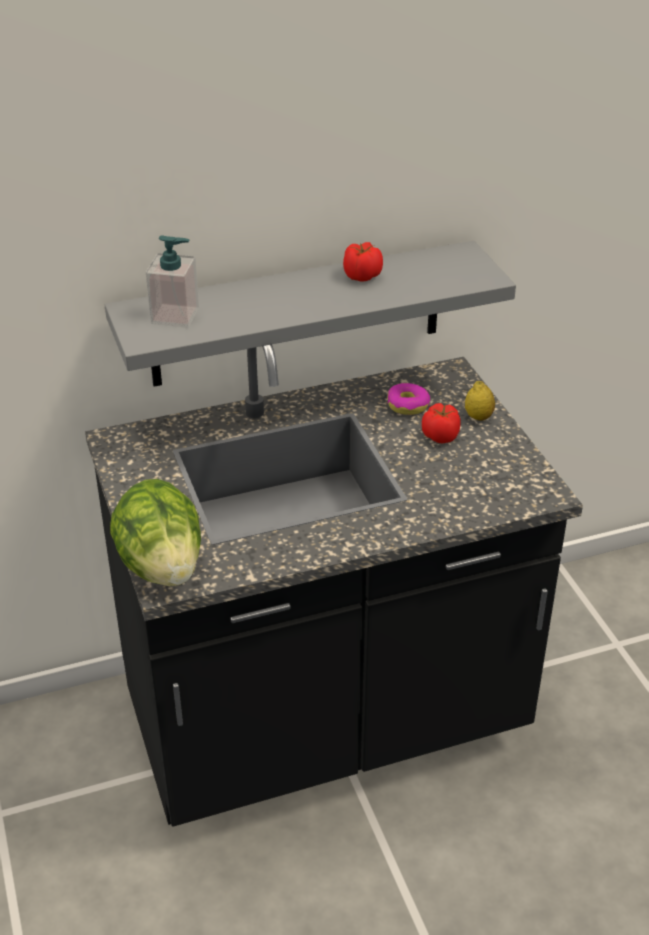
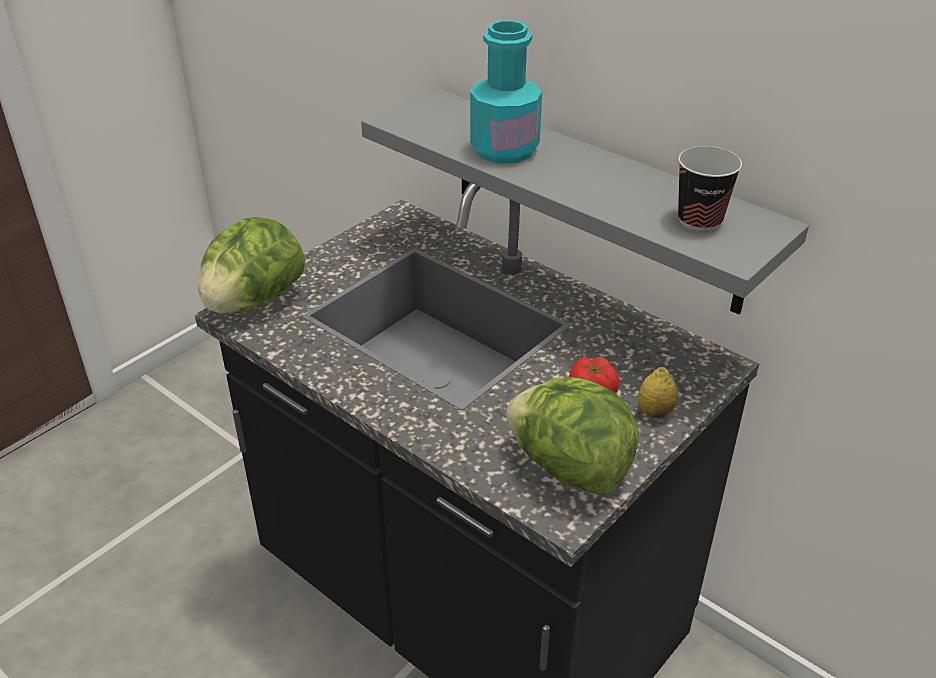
camera: 60 degrees right, 0 degrees up
(175, 316) = (446, 119): soap dispenser -> none
(258, 308) = (504, 150): none -> turquoise bottle
(361, 276) = (633, 181): tomato -> none
(408, 405) = (622, 354): donut -> none
(436, 272) = (699, 220): none -> cup
(505, 474) = (569, 468): none -> lettuce

